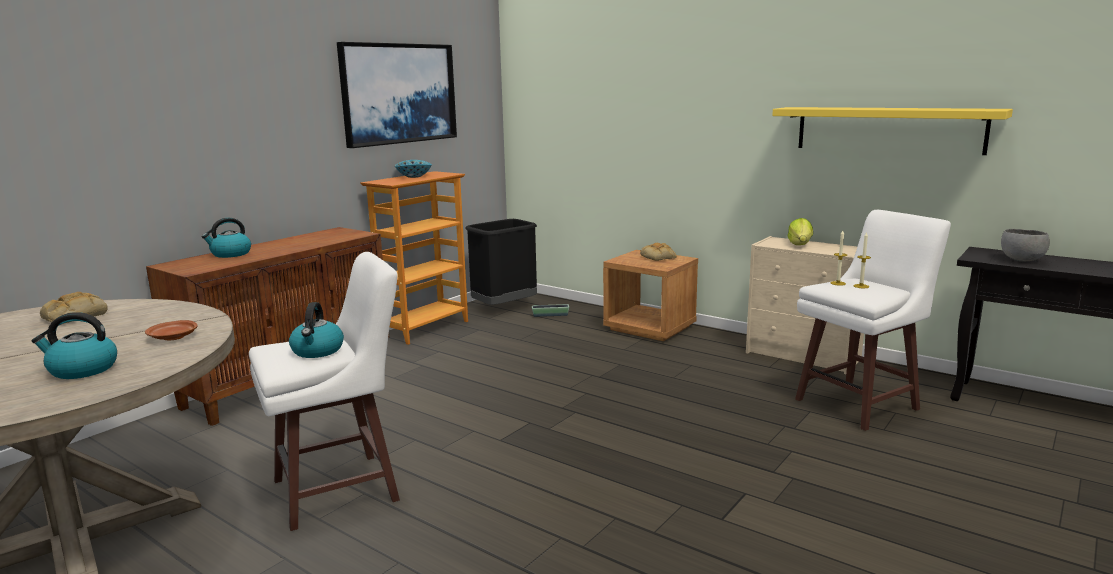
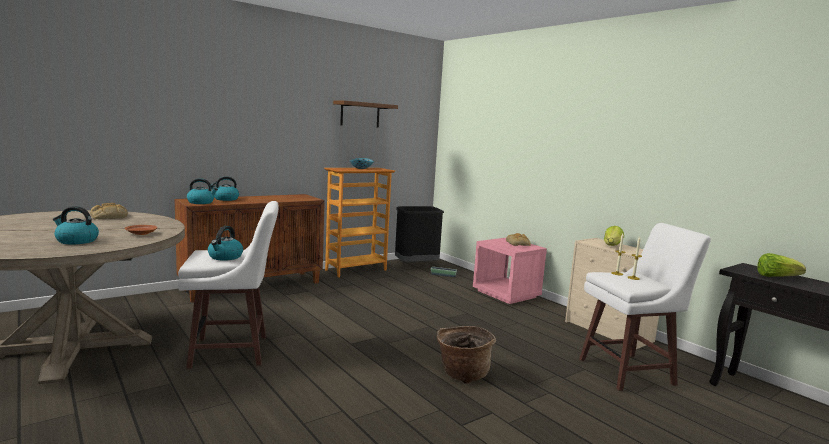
camera: 15 degrees right, 5 degrees down
(200, 266) = (201, 202): none -> kettle
(399, 93) = (360, 114): picture -> brown shelf
(650, 328) = (506, 294): brown nightstand -> pink nightstand
(674, 451) = (462, 374): none -> basket
(888, 129) = (687, 165): yellow shelf -> none
(1020, 260) = (776, 277): grey bowl -> lettuce

